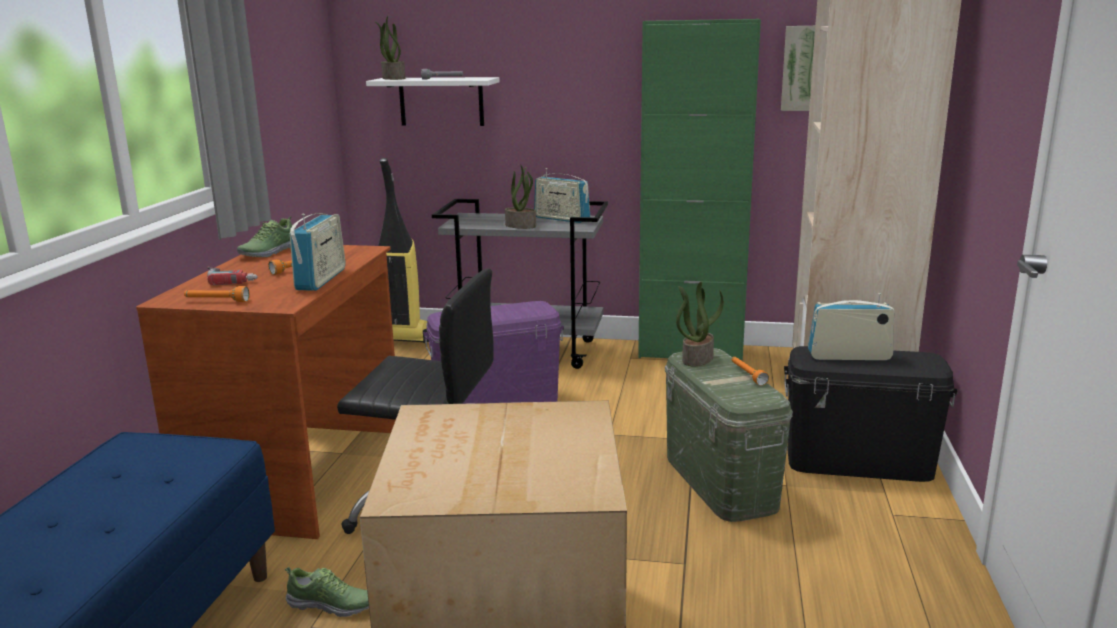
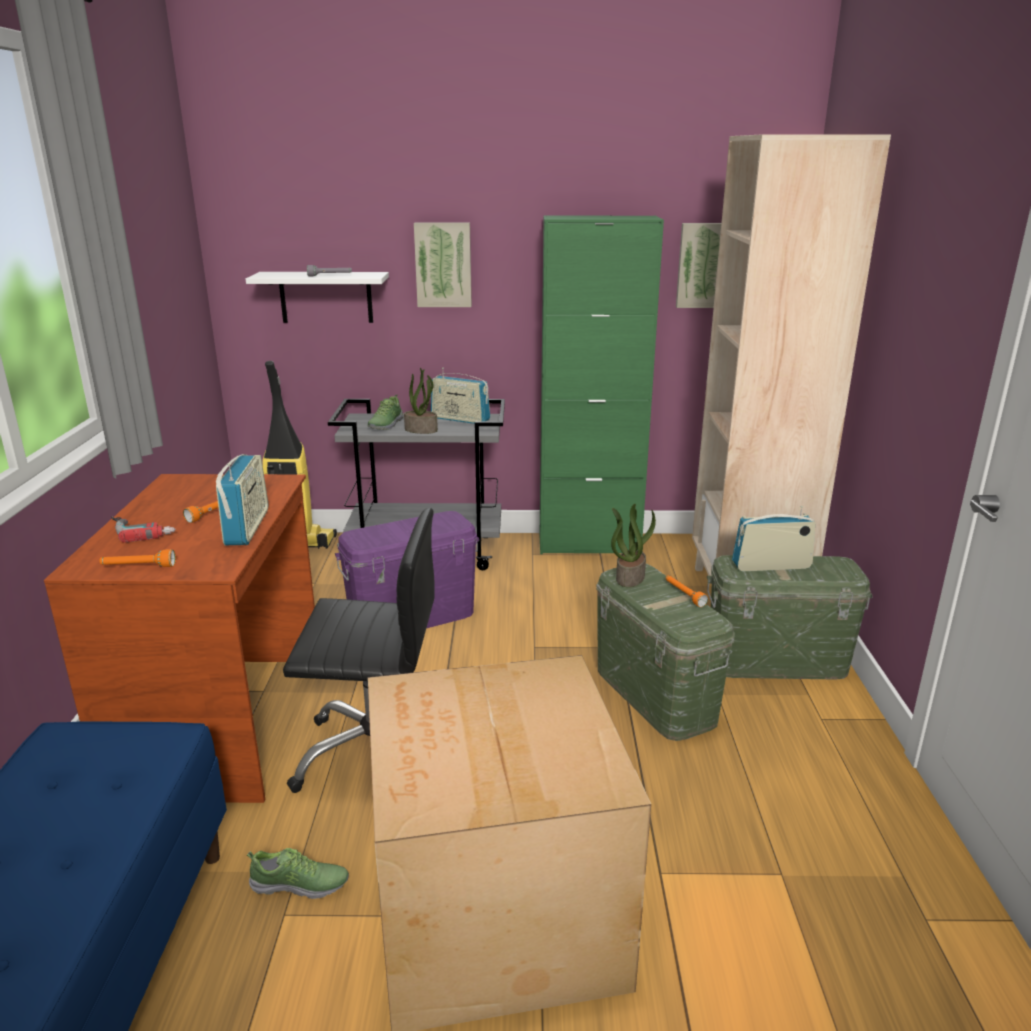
camera: 10 degrees left, 5 degrees up
(268, 252) = (171, 488): shoe -> shoe (385, 424)
(393, 78) = (273, 274): potted plant -> none
(551, 70) = (443, 265): none -> picture
(858, 462) = (776, 662): black storage box -> green storage box

